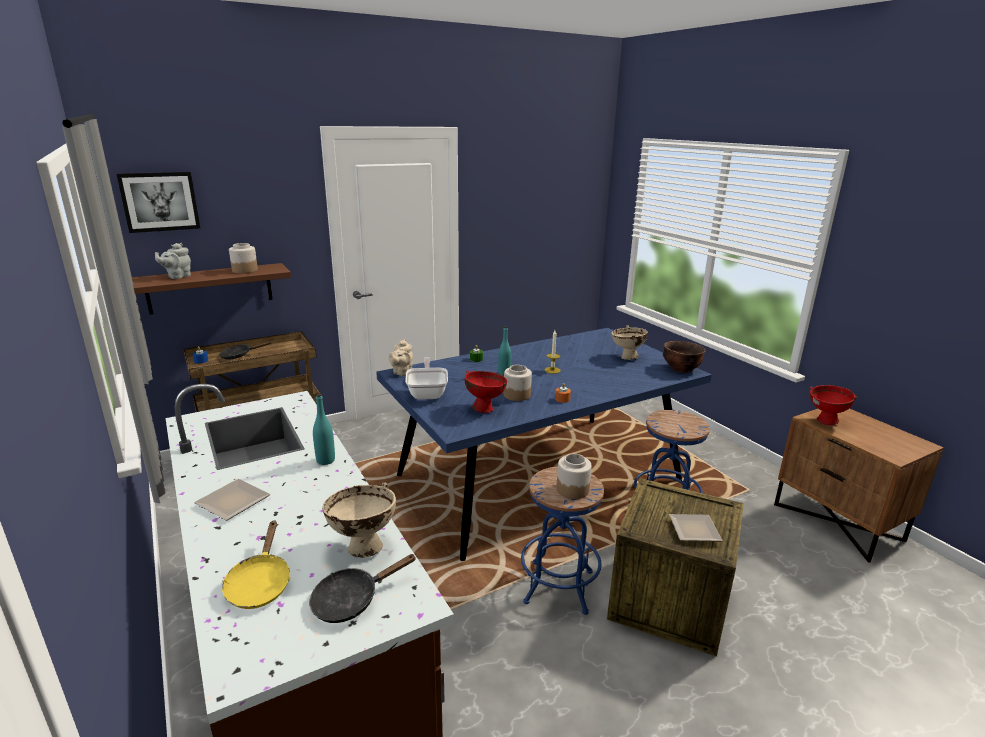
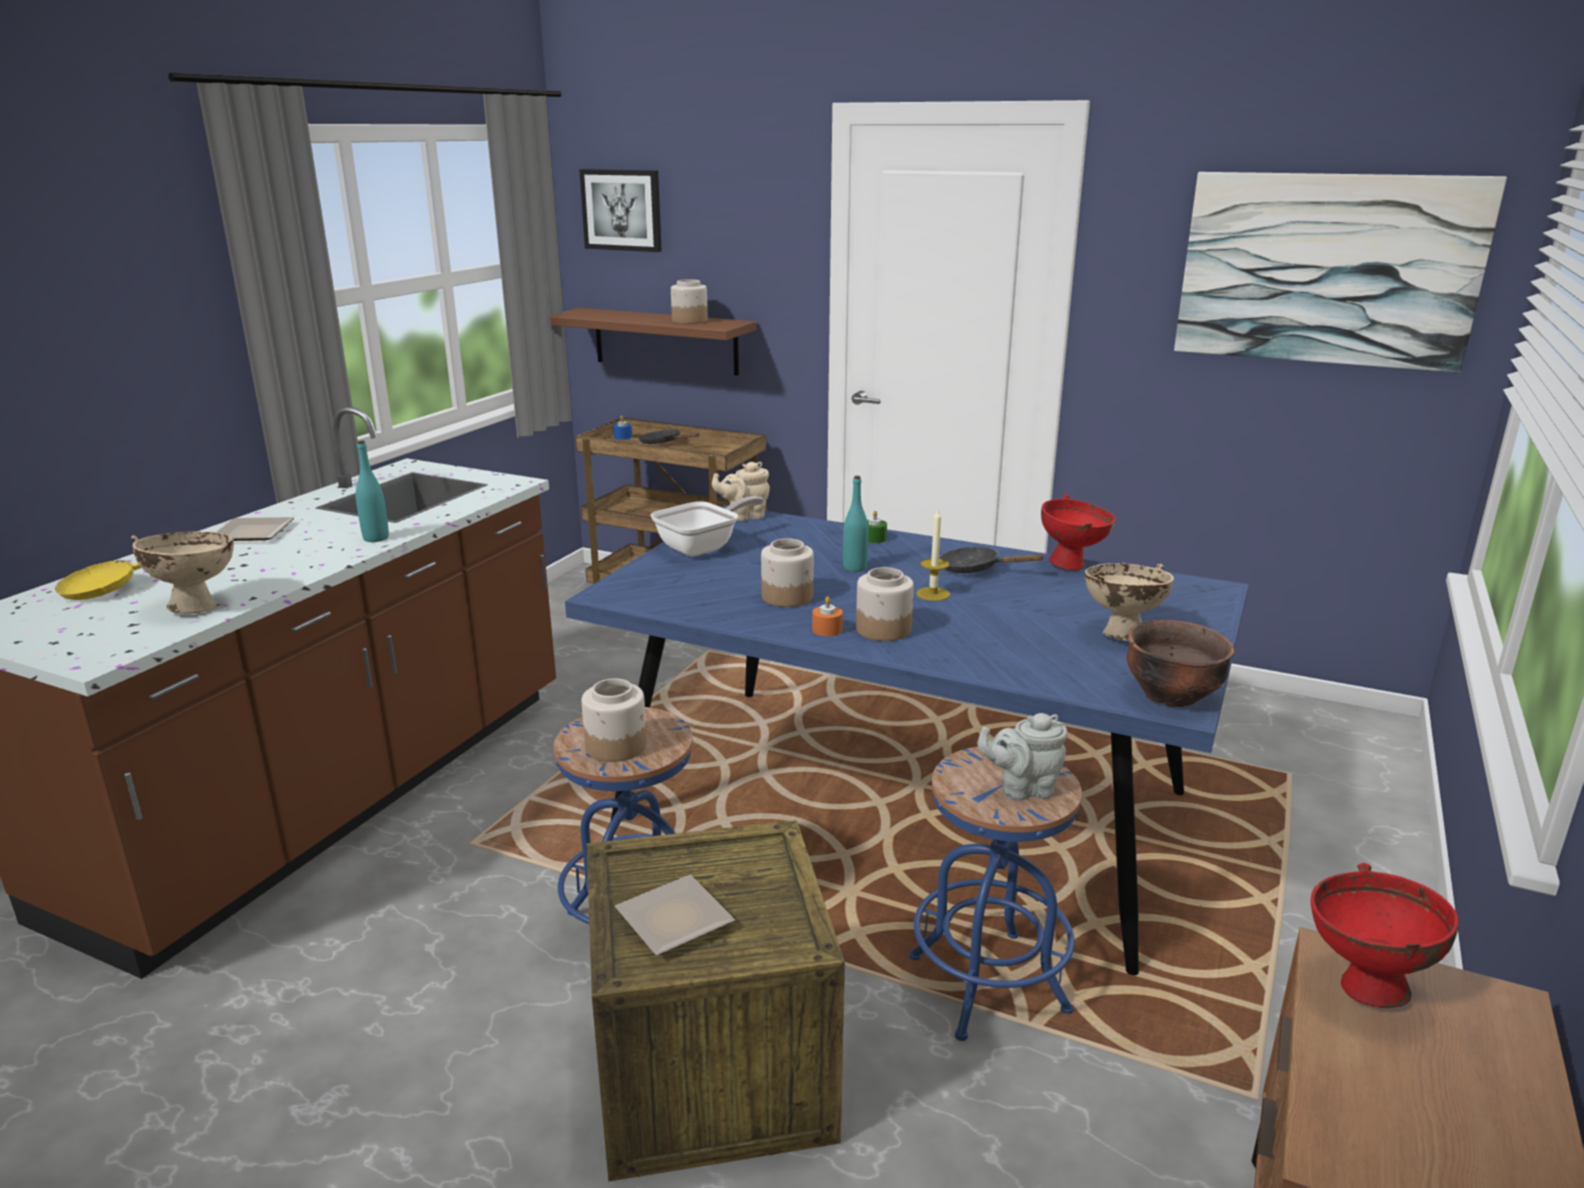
camera: 55 degrees right, 0 degrees up
(177, 276) = (616, 314): grey teapot -> grey teapot (1022, 788)
(351, 600) = (93, 630): black frying pan -> black frying pan (975, 569)
(484, 408) = (706, 591): red bowl -> red bowl (1071, 565)
(552, 197) = (1327, 269): none -> picture
(576, 389) = (884, 629): none -> jar

